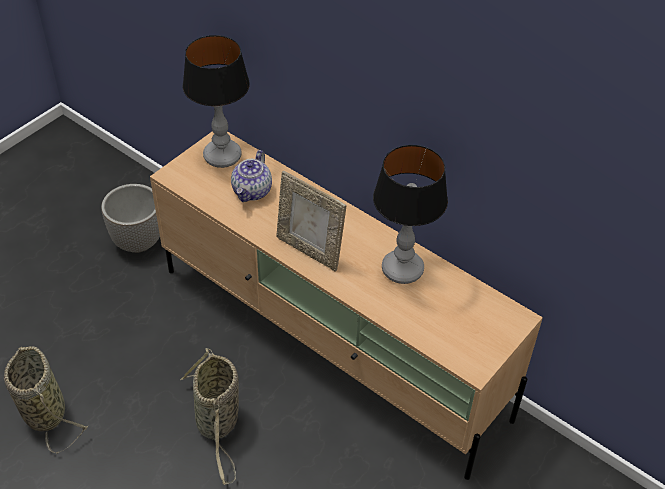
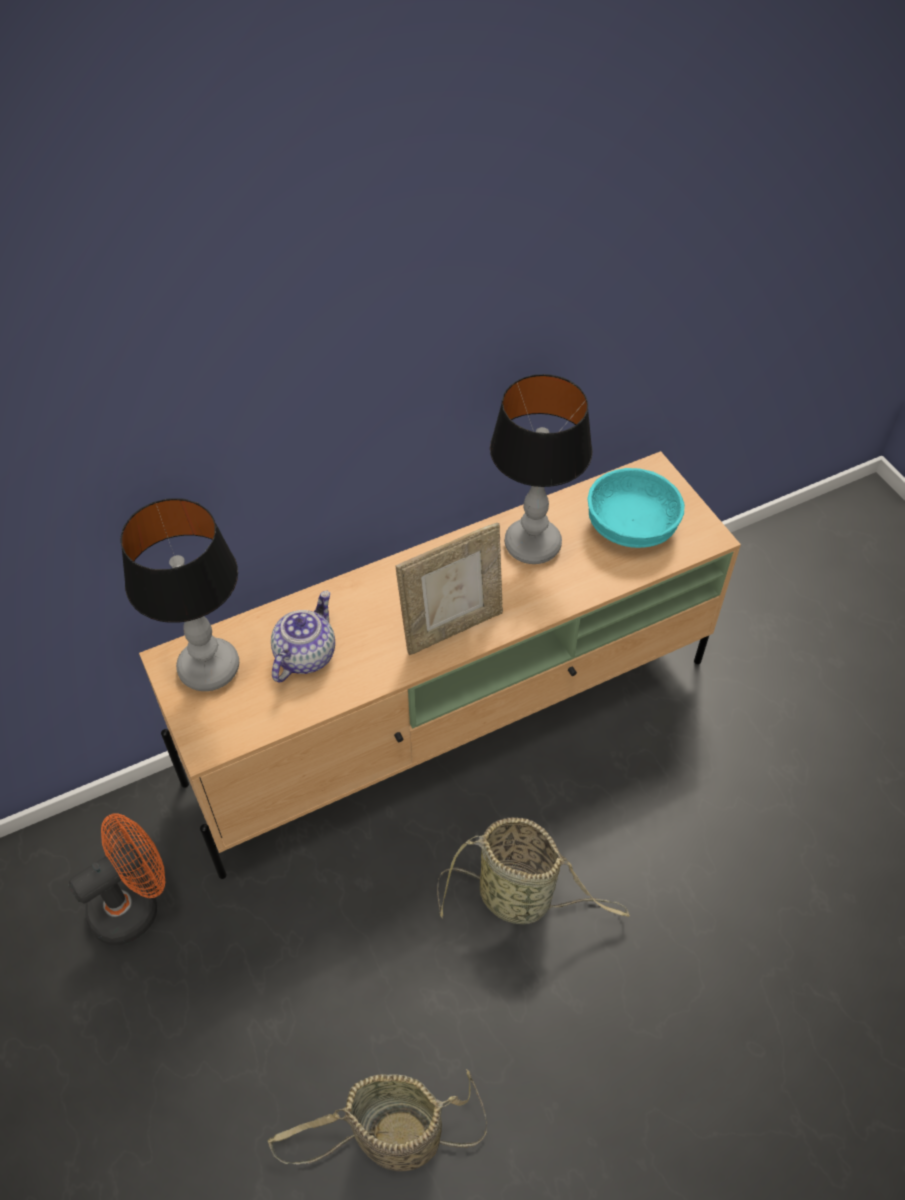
camera: 65 degrees left, 5 degrees up
(138, 241) = (134, 904): planter -> orange fan
(252, 191) = (305, 654): teapot -> teapot turned 105 degrees counterclockwise
(453, 319) = (631, 527): none -> turquoise bowl

